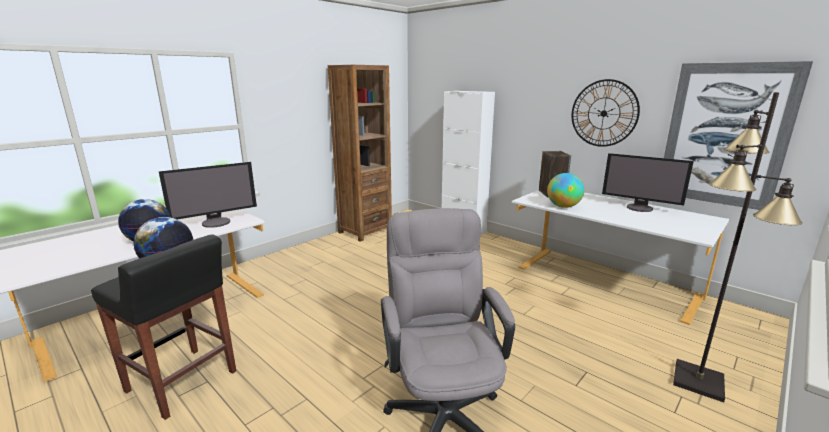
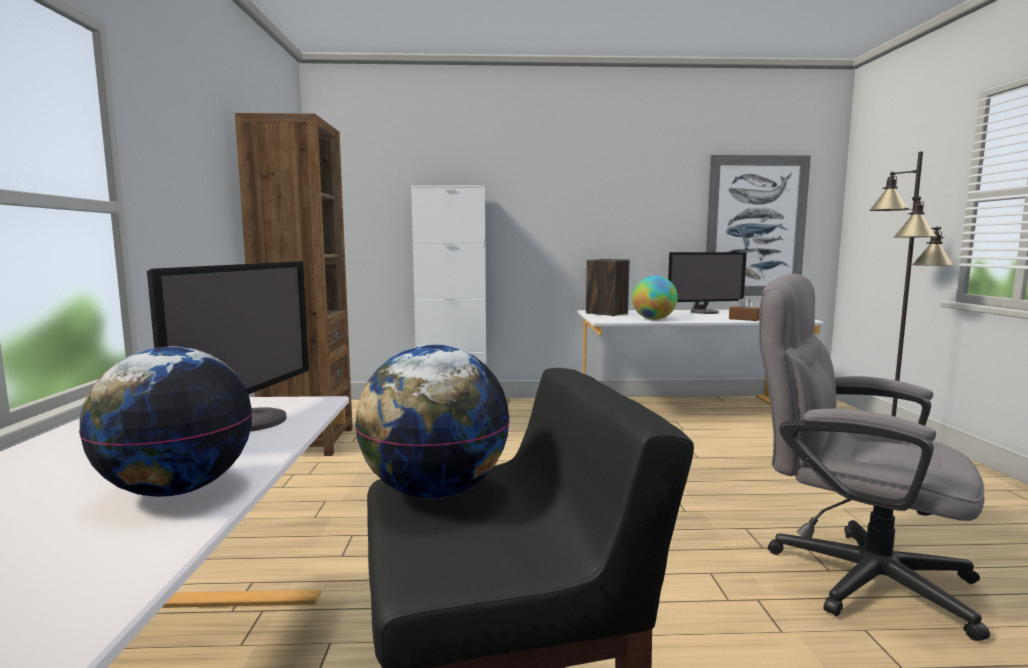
camera: 45 degrees left, 10 degrees down
(603, 113) = (636, 211): wall clock -> none
(640, 223) = (744, 319): none -> brown tissue box

